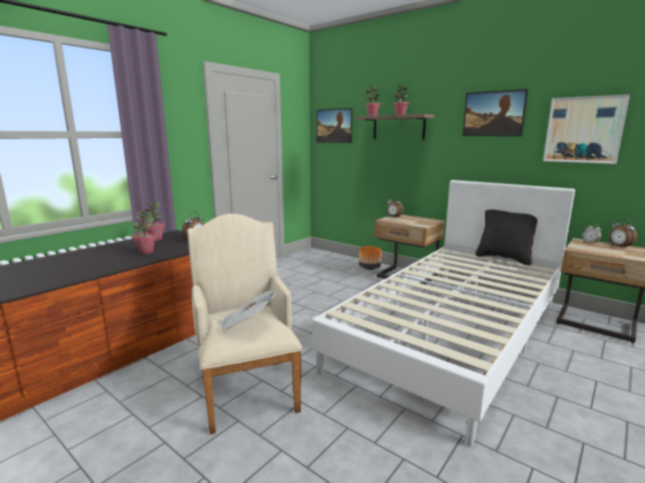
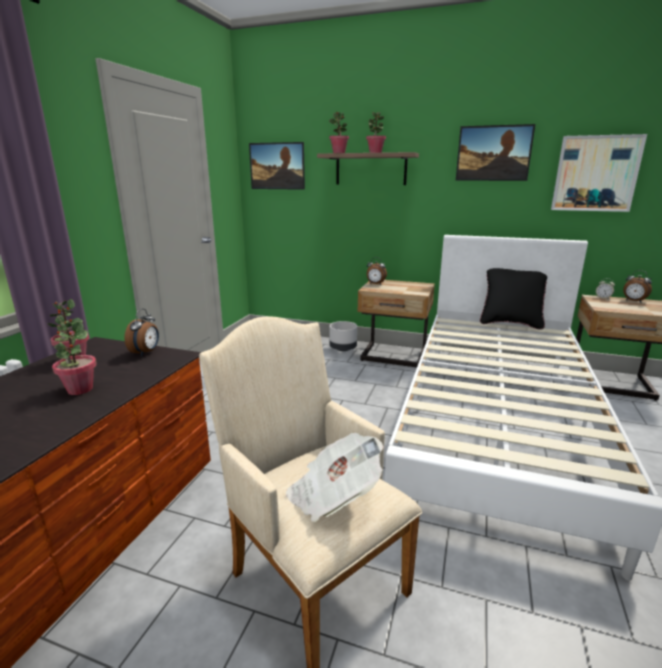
camera: 20 degrees left, 5 degrees up
(369, 268) = (342, 349): orange planter -> grey planter

